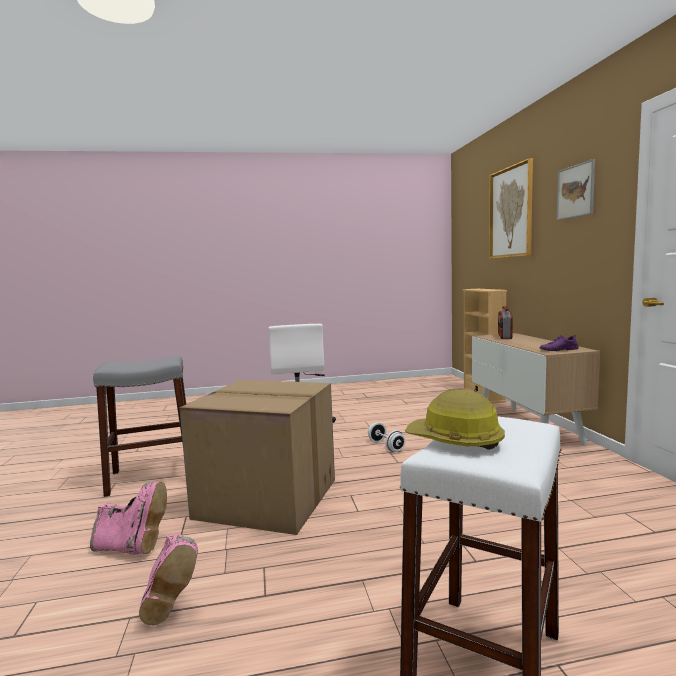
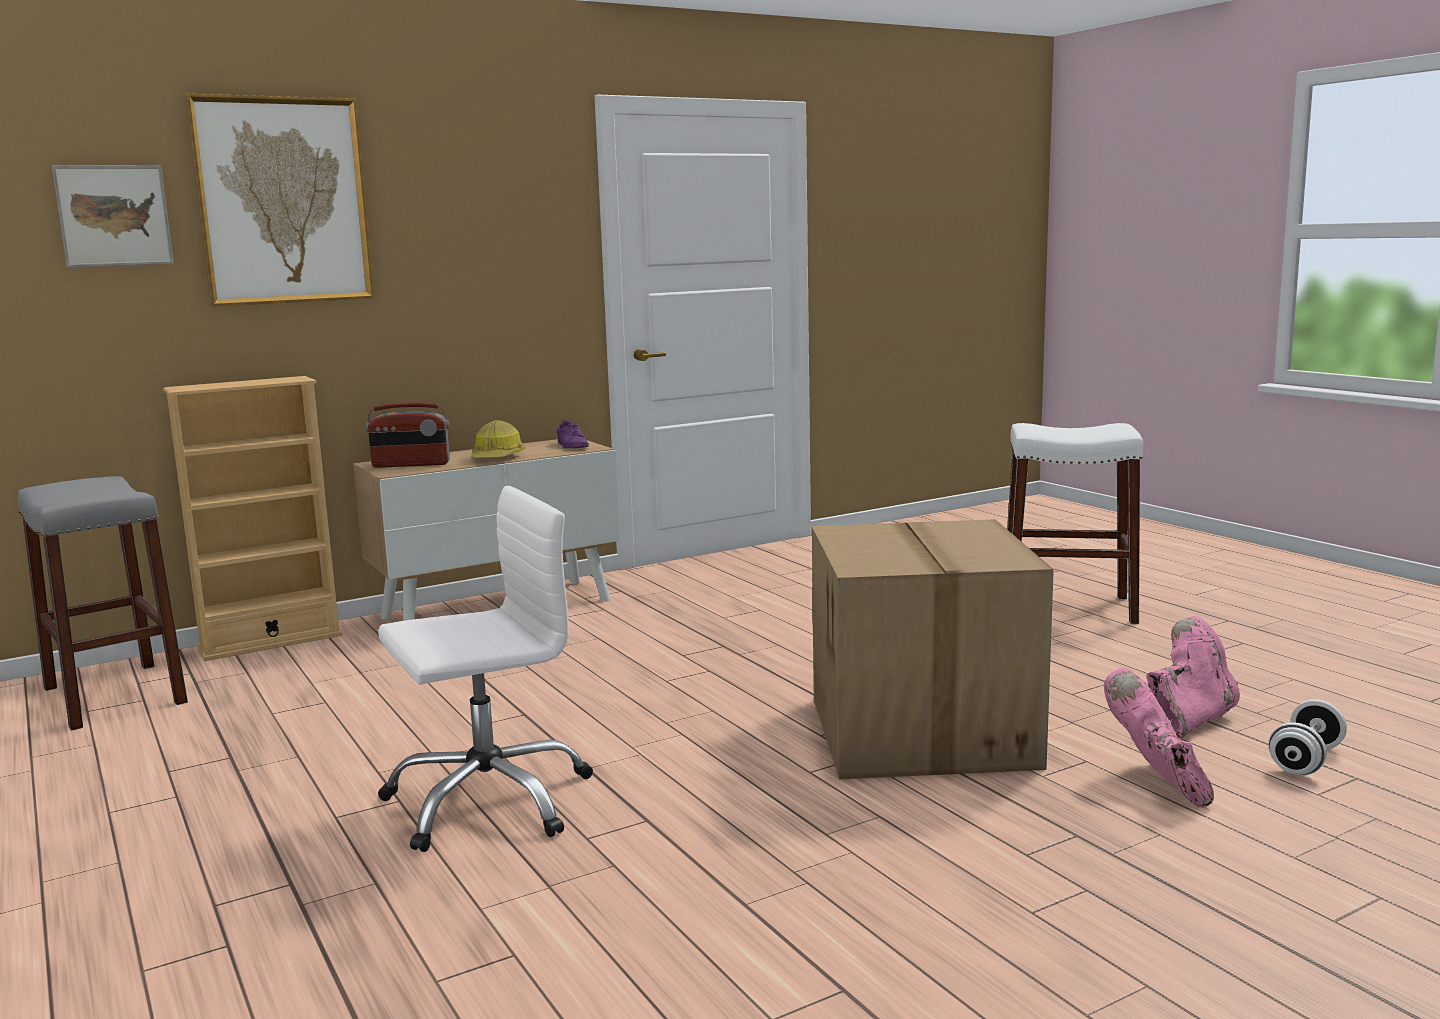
camera: 110 degrees left, 5 degrees up
(152, 477) = (958, 875): grey stool -> grey stool (114, 695)
(386, 446) = (639, 686): white dumbbell -> white dumbbell (1305, 760)
(455, 441) = (1087, 432): hard hat -> hard hat (497, 458)
(575, 191) = (484, 190): picture -> picture (114, 215)

